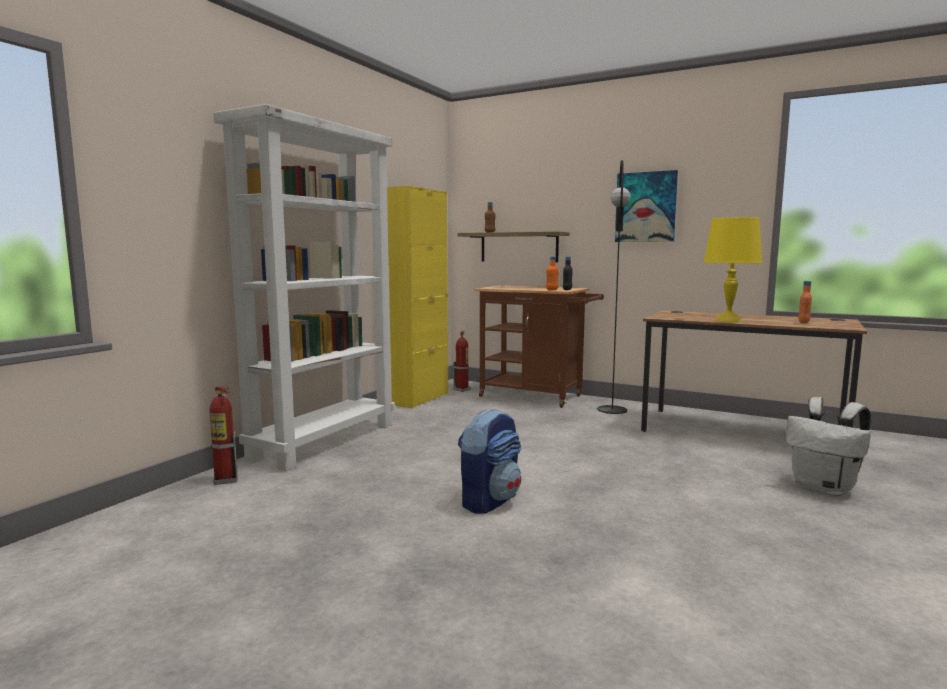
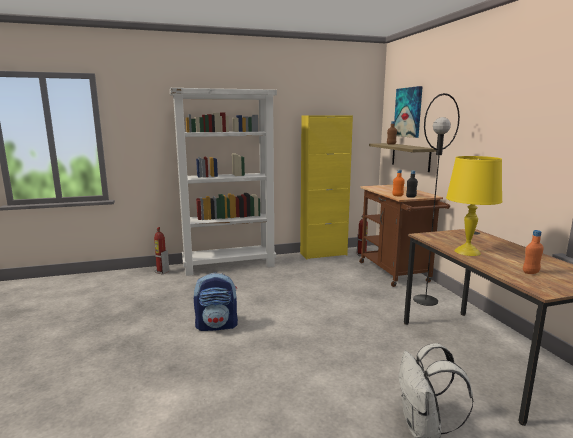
camera: 45 degrees right, 5 degrees up
(646, 207) = (485, 132): picture -> picture (408, 112)

